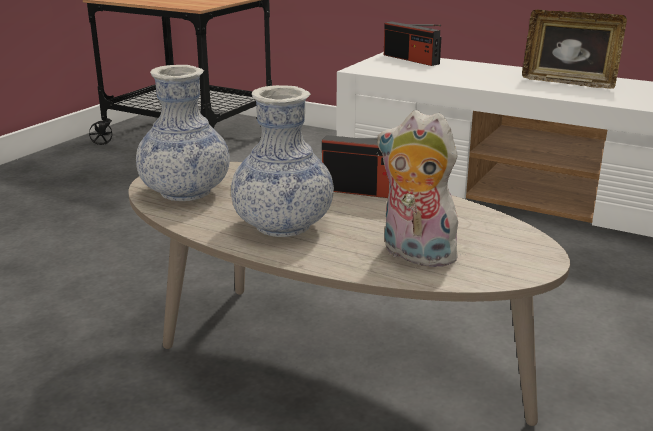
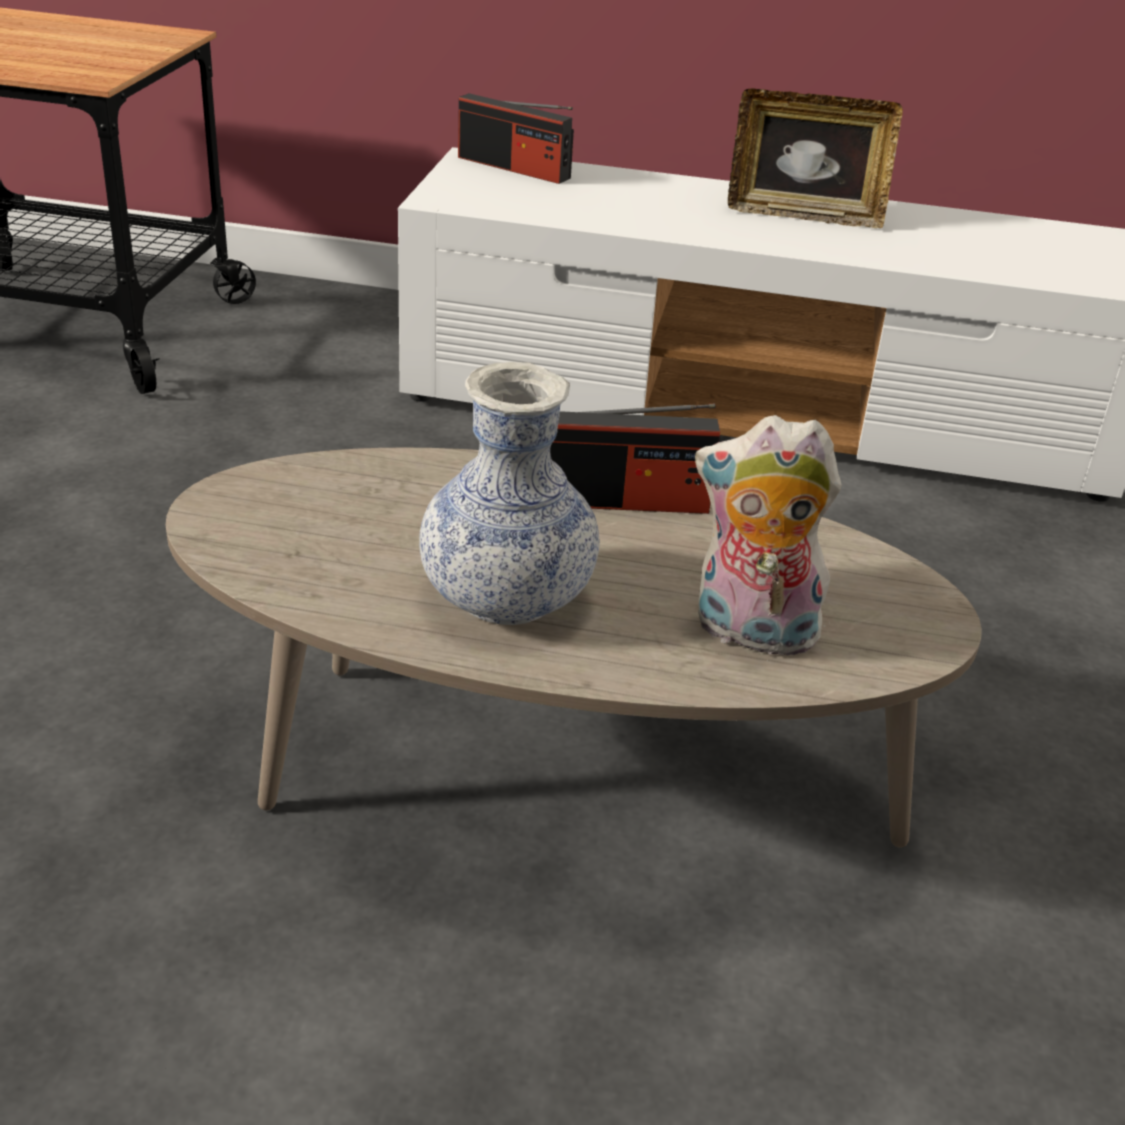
camera: 20 degrees left, 10 degrees up
(186, 192) = (286, 538): vase -> none

